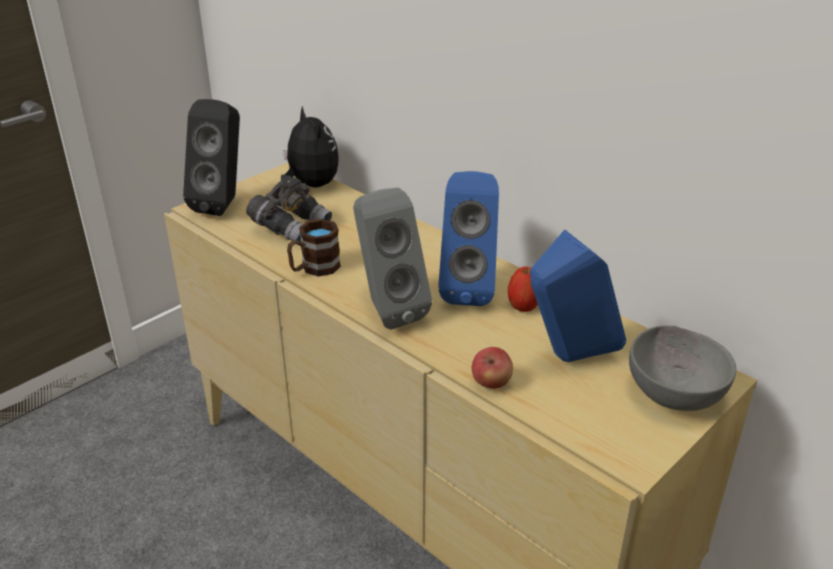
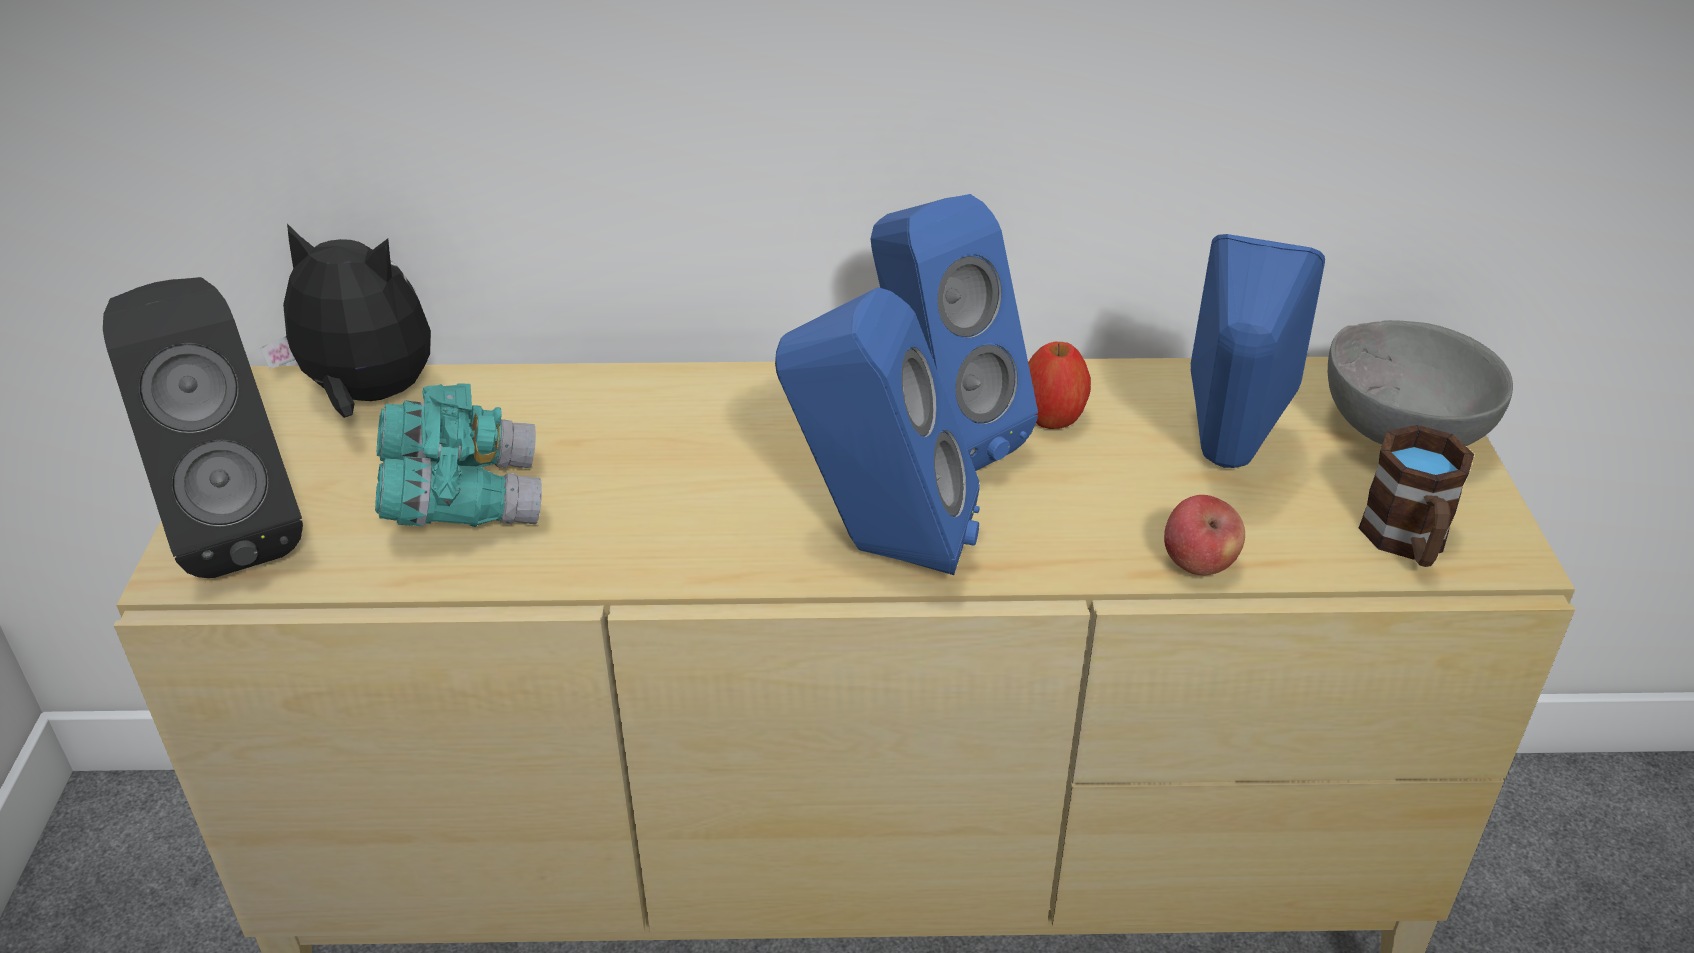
camera: 45 degrees left, 5 degrees up
(291, 227) = (463, 499): grey binoculars -> turquoise binoculars
(314, 269) = (638, 551): brown mug -> brown mug (1407, 543)
(386, 310) = (877, 548): grey speaker -> blue speaker

